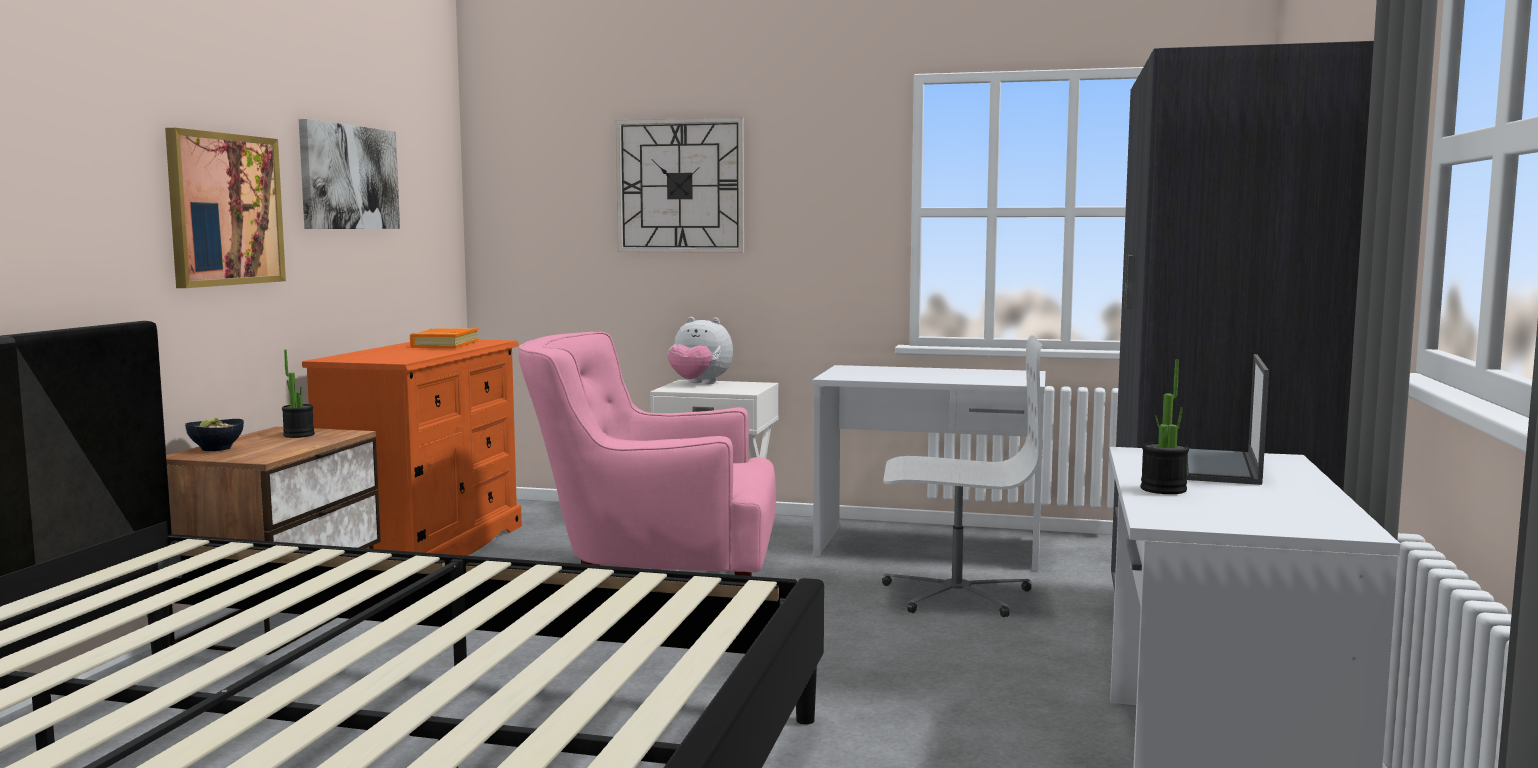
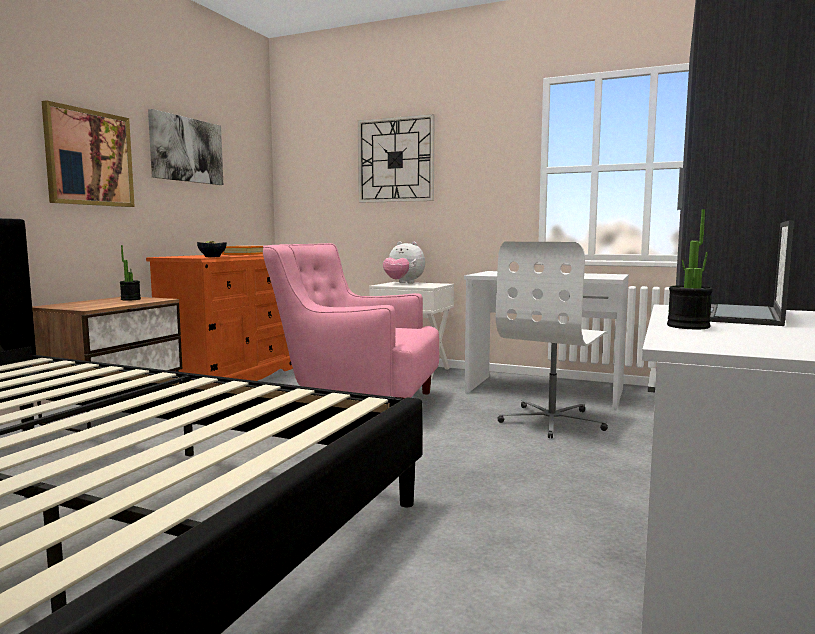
camera: 10 degrees right, 0 degrees up
(215, 448) = (70, 303): bowl -> bowl (212, 256)
(955, 594) = (552, 421): white office chair -> white office chair turned 105 degrees clockwise

